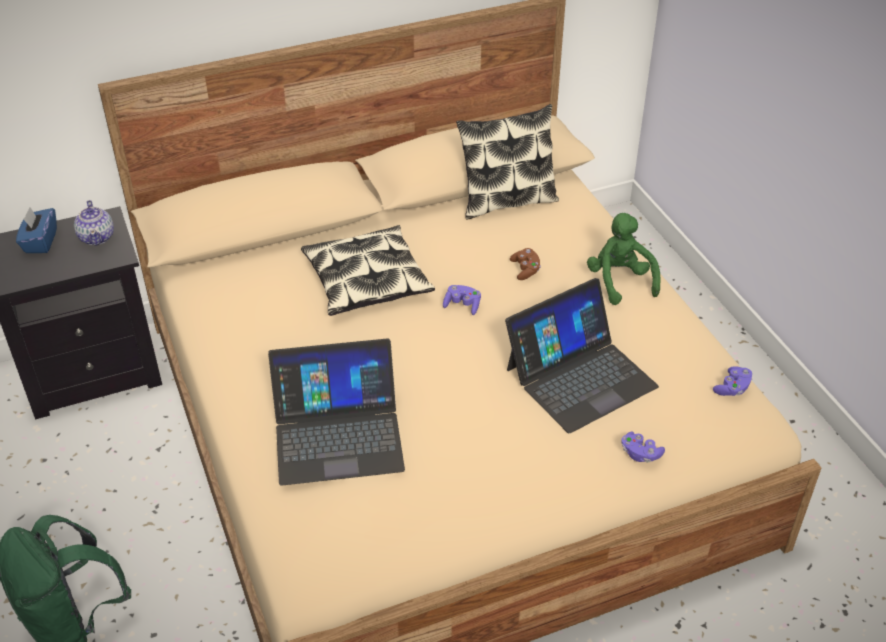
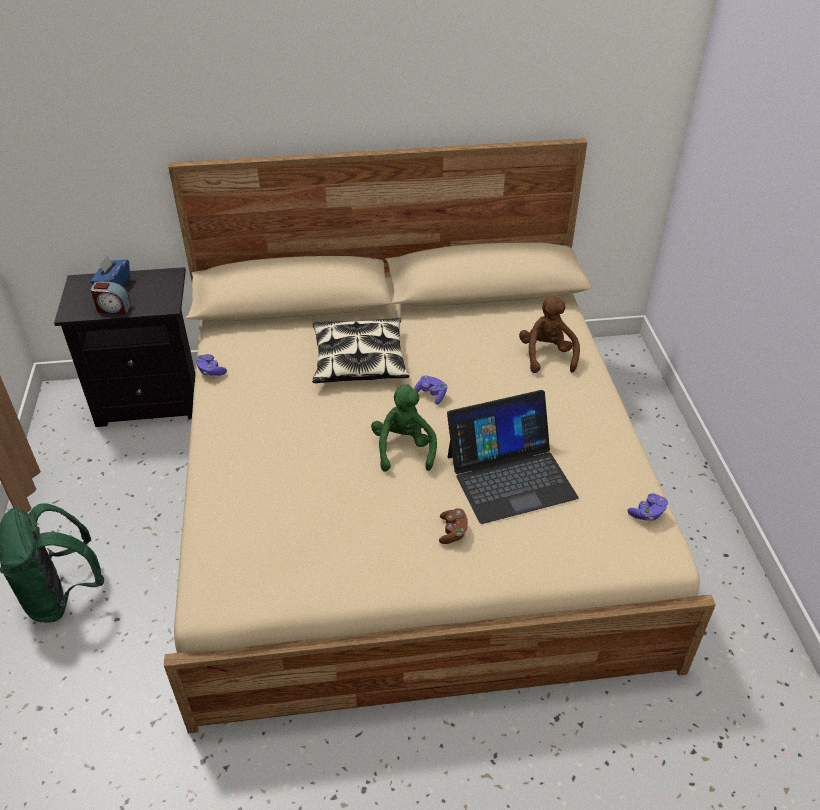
camera: 15 degrees right, 0 degrees up
(53, 270) = (113, 308): none -> alarm clock
(97, 237) = (157, 288): teapot -> none
(338, 434) = (281, 484): laptop -> none
(506, 201) = (504, 313): pillow -> none
(525, 270) = (497, 374): brown game controller -> brown game controller (453, 532)
(570, 240) = (547, 355): none -> brown plush toy
(620, 281) = (578, 398): green plush toy -> green plush toy (404, 448)
(640, 454) = (538, 555): purple game controller -> purple game controller (210, 371)

